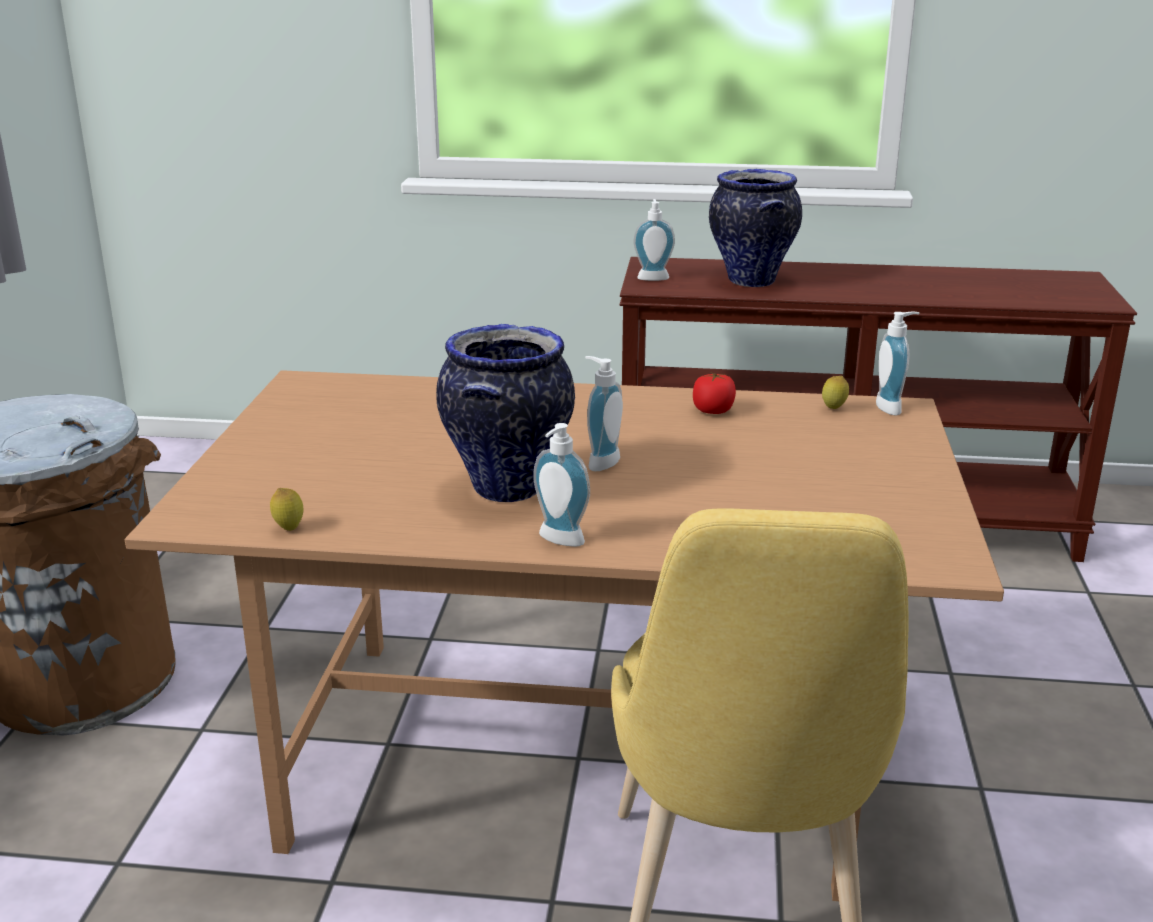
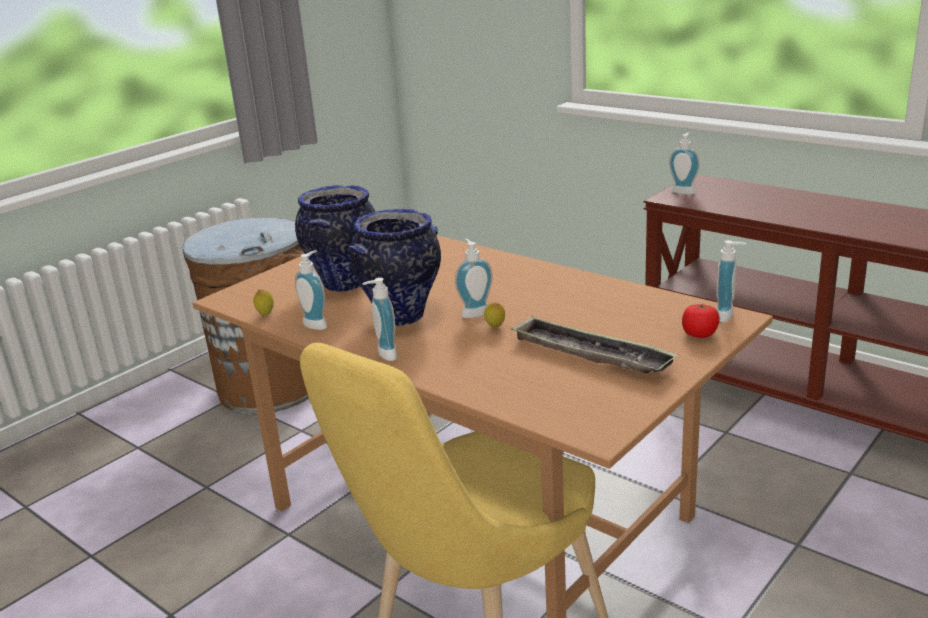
camera: 35 degrees right, 0 degrees up
(396, 523) = (317, 324): none -> soap dispenser
(713, 410) = (594, 293): tomato -> tomato (699, 334)
(750, 280) = (754, 202): vase -> vase (344, 283)
(813, 480) = (590, 354): none -> tray
(833, 409) = (681, 308): lemon -> lemon (495, 327)

